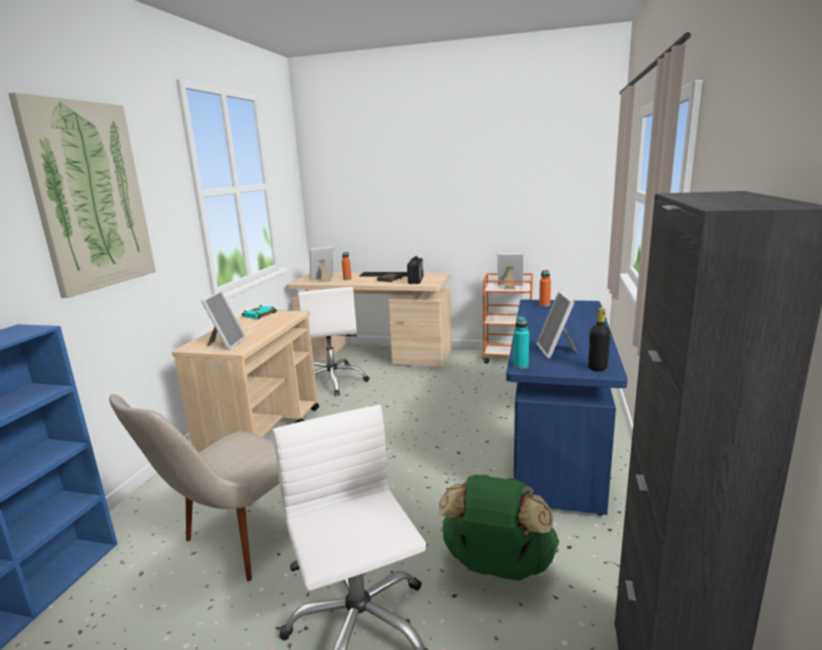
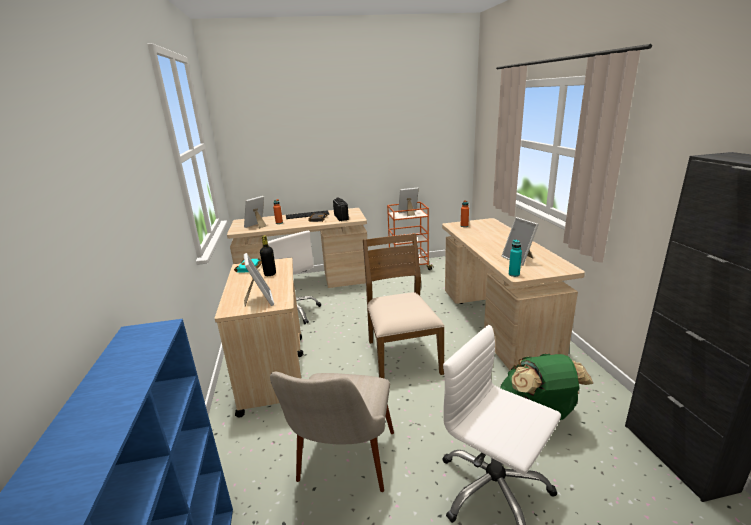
camera: 25 degrees left, 5 degrees up
(90, 196) = (130, 176): picture -> none
(401, 453) = (402, 356): none -> brown chair
(557, 443) = (496, 322): blue desk -> beige desk
(597, 368) = (559, 267): black bottle -> black bottle (270, 274)

